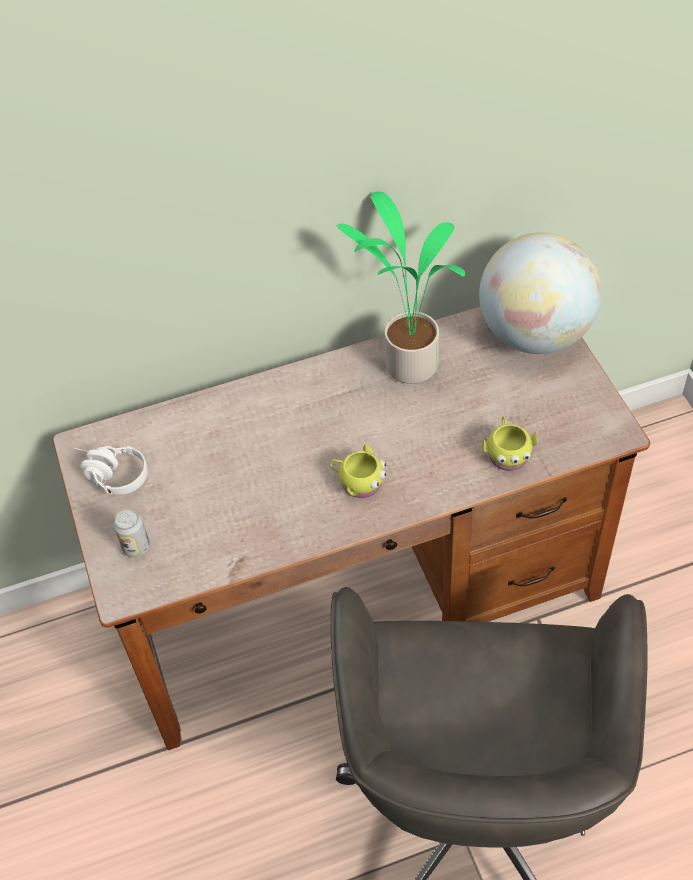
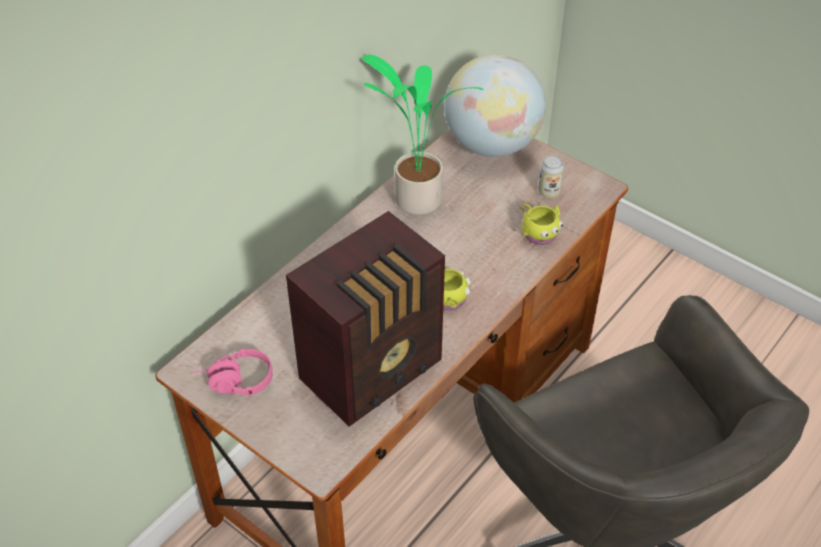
camera: 35 degrees left, 5 degrees down
(109, 475) = (233, 383): white headphones -> pink headphones
(136, 547) = (303, 427): can -> can (549, 192)
(238, 523) = (375, 370): none -> radio

